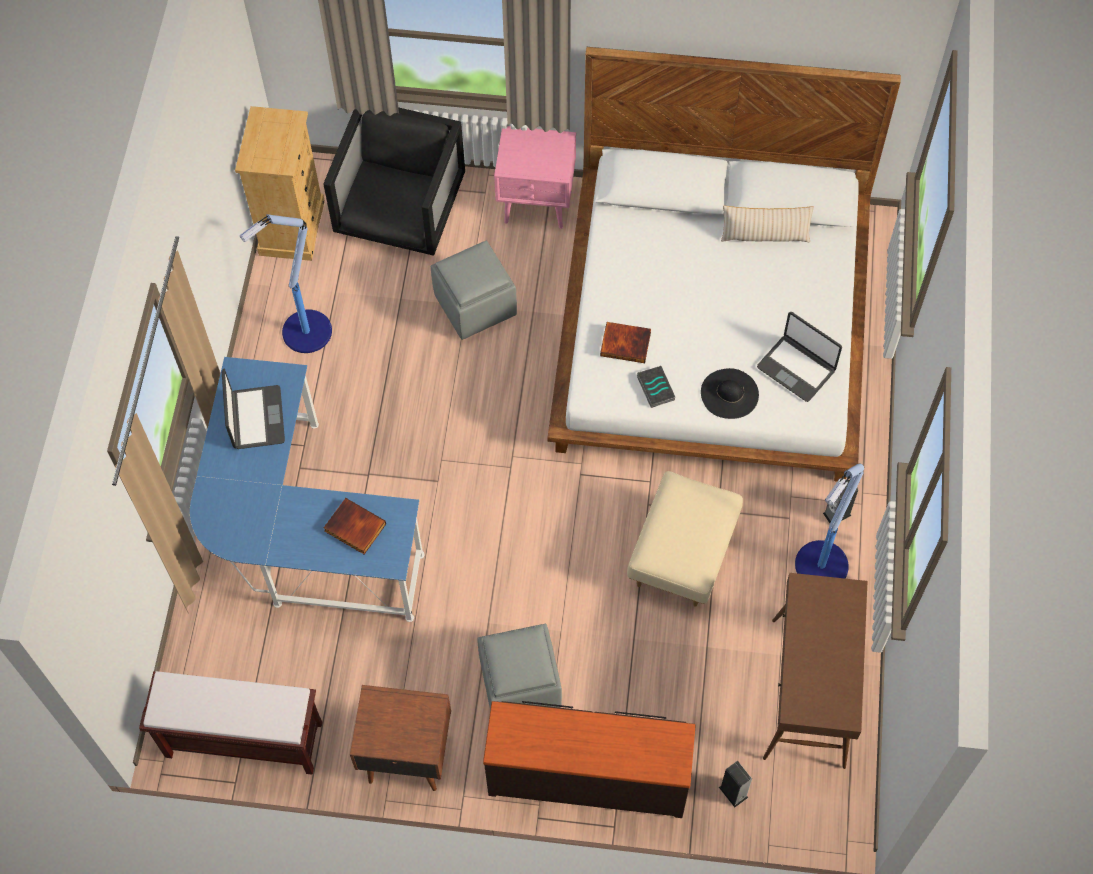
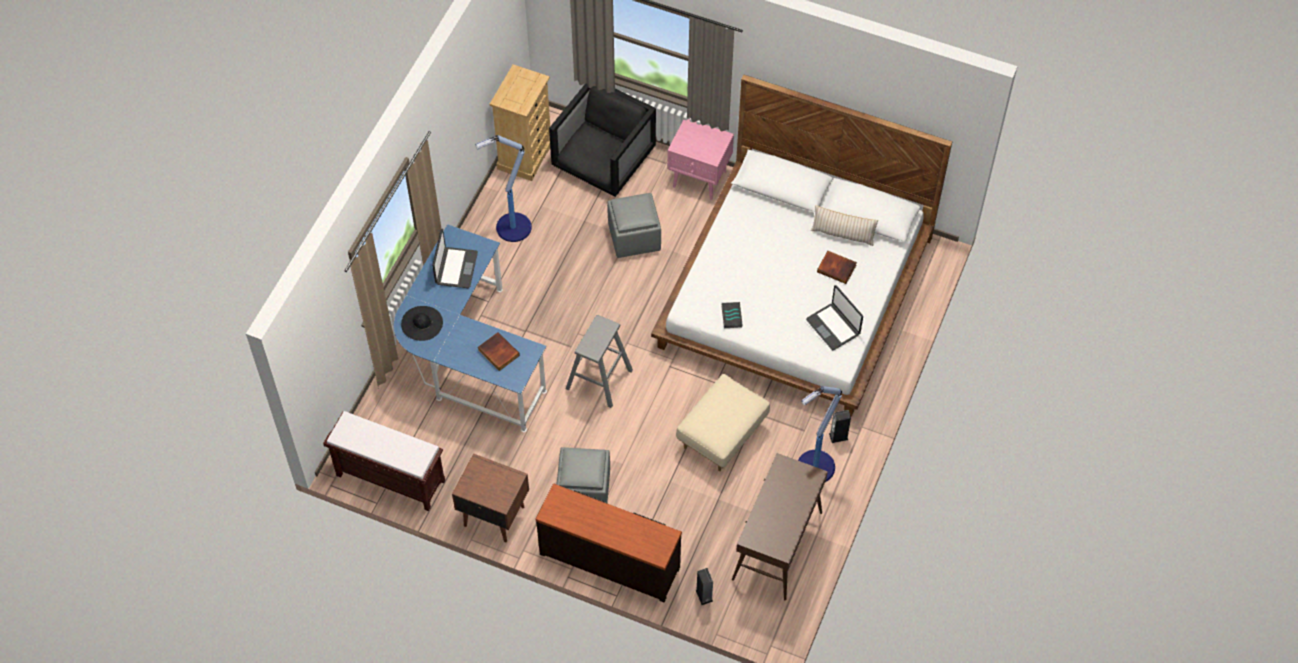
camera: 15 degrees right, 5 degrees down
(491, 518) = (599, 379): none -> grey stool
(626, 343) = (721, 282): book -> book (837, 268)
(729, 393) = (781, 332): black hat -> black hat (422, 323)

